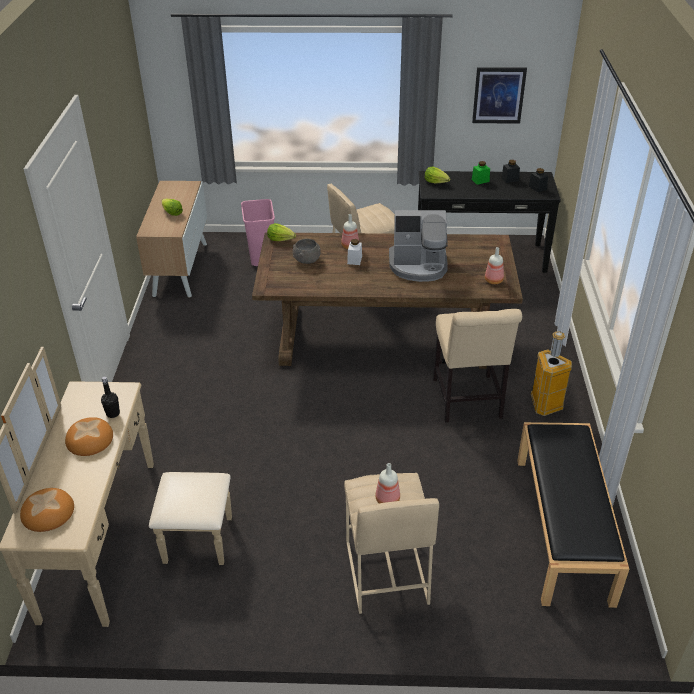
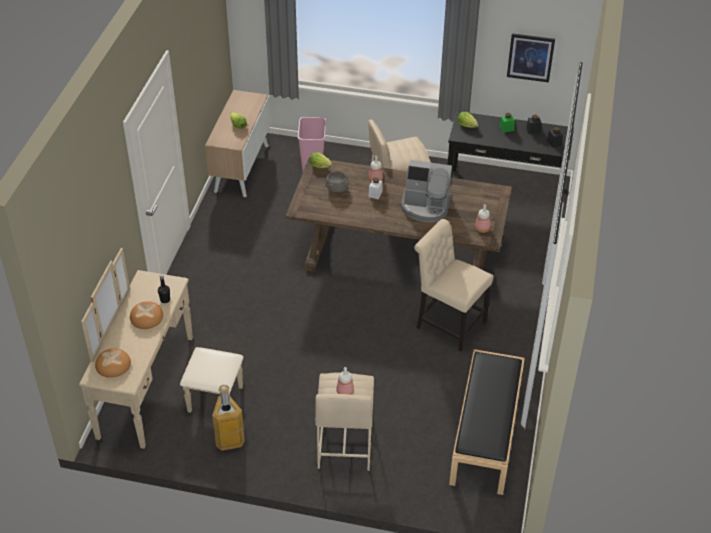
camera: 10 degrees right, 5 degrees up
(468, 401) = (448, 323): beige chair -> beige chair turned 120 degrees clockwise
(544, 404) = (509, 335): trash can -> trash can (229, 439)

